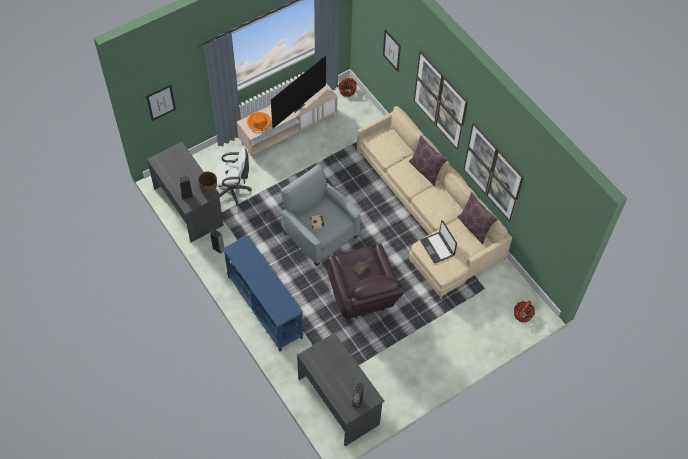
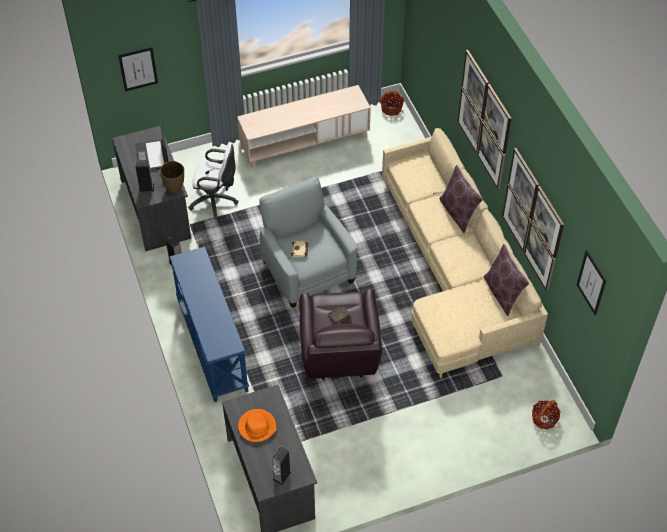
camera: 15 degrees right, 5 degrees down
(259, 122) = (264, 122): orange hat -> orange hat (257, 426)
(296, 106) = (316, 110): television -> none
(391, 50) = (440, 52): picture -> picture (591, 282)
(437, 248) = (447, 309): laptop -> laptop (152, 156)

